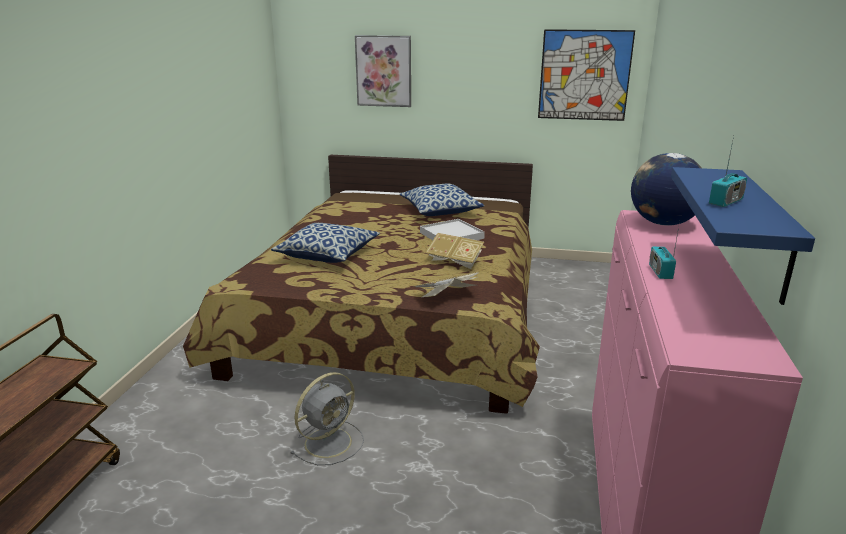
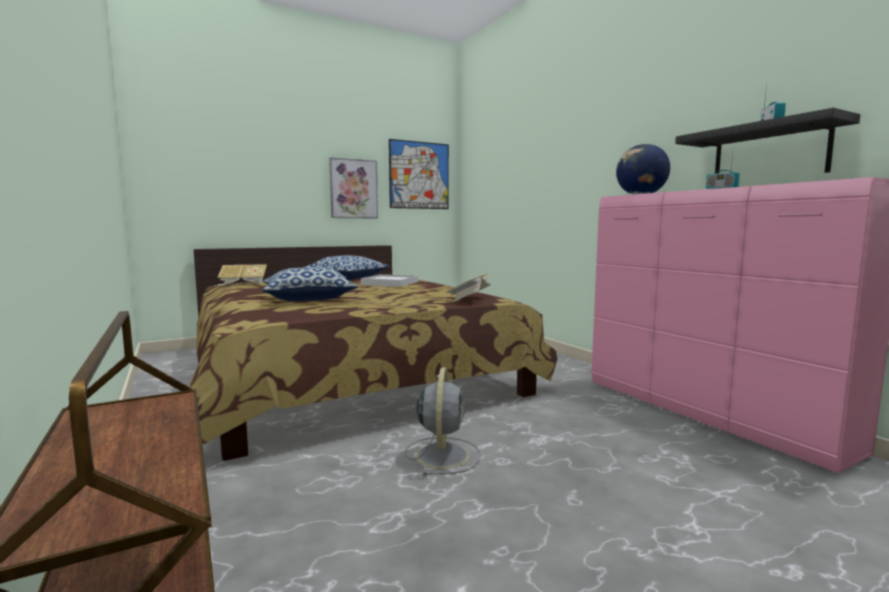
camera: 40 degrees left, 15 degrees down
(384, 71) = (252, 165): picture -> picture (353, 189)
(455, 261) = (428, 289): book -> book (244, 283)
(764, 234) = (769, 153): blue shelf -> black shelf

